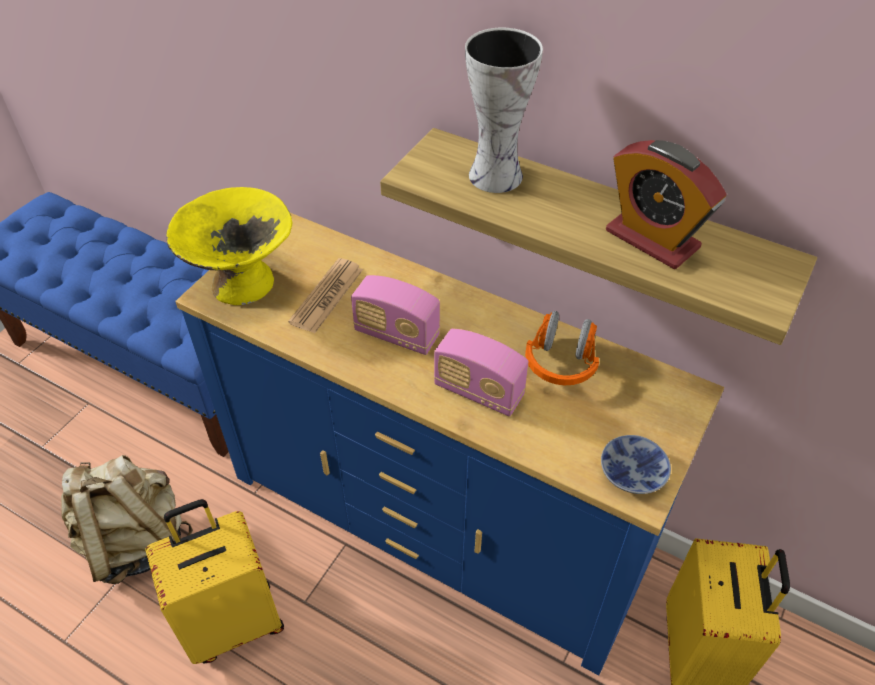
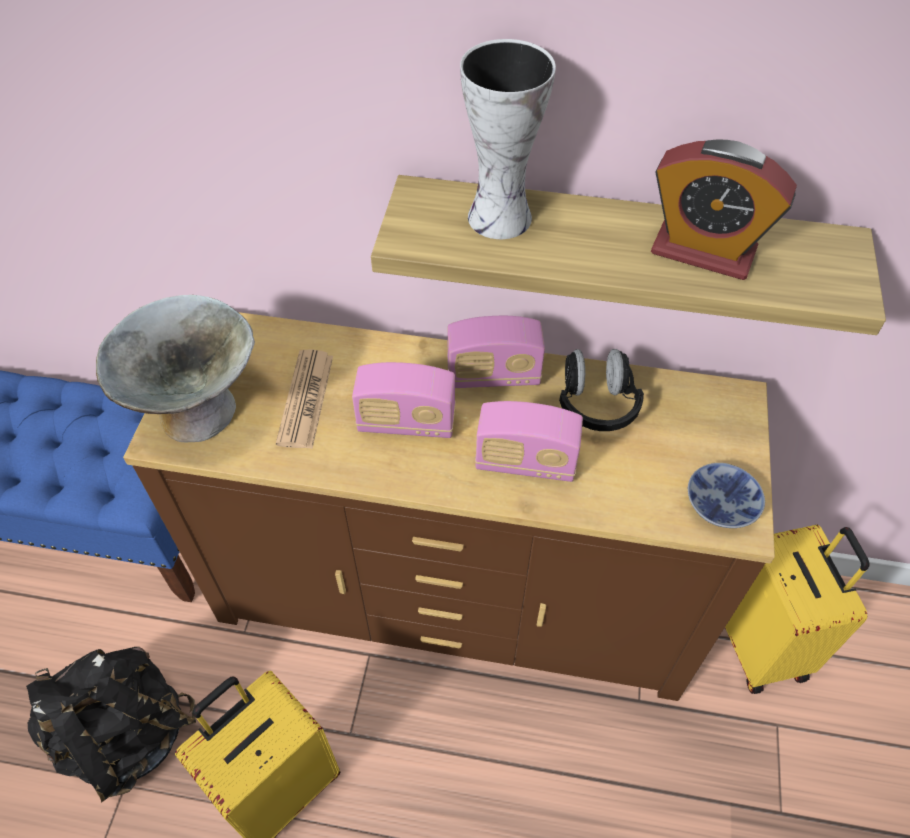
camera: 20 degrees left, 5 degrees up
(135, 541) = (126, 734): beige backpack -> black backpack
(243, 284) = (199, 413): yellow bowl -> grey bowl
(438, 516) = (455, 590): blue dresser -> brown dresser
(484, 318) = (493, 375): none -> radio
(561, 363) = (596, 404): orange headphones -> black headphones

